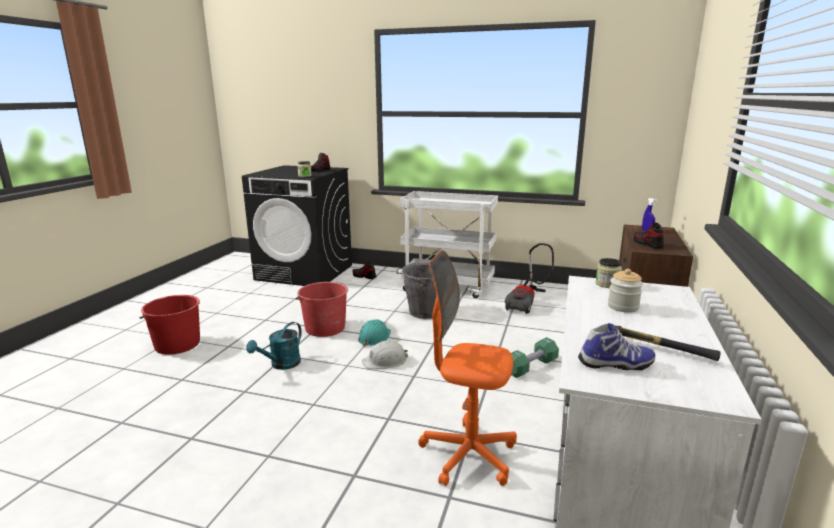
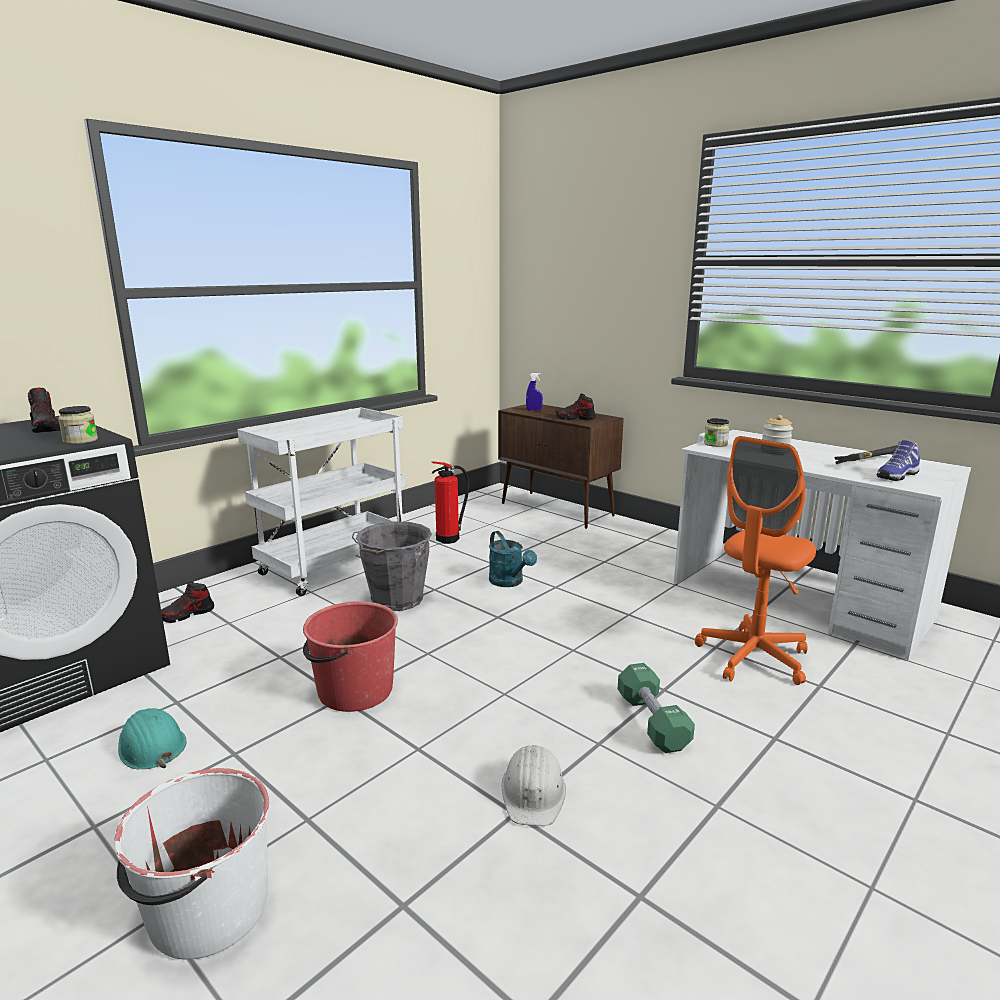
camera: 65 degrees left, 0 degrees up
(177, 344) = (207, 911): red bucket -> white bucket
(281, 365) = (450, 758): turquoise watering can -> turquoise watering can (509, 582)
(374, 337) = (437, 654): turquoise hard hat -> turquoise hard hat (151, 746)
(385, 361) = (517, 661): white hard hat -> white hard hat (533, 792)
(526, 303) = (450, 538): vacuum cleaner -> fire extinguisher
(531, 367) = (601, 580): green dumbbell -> green dumbbell (652, 722)
(616, 364) = (896, 476): shoe -> shoe turned 150 degrees counterclockwise

